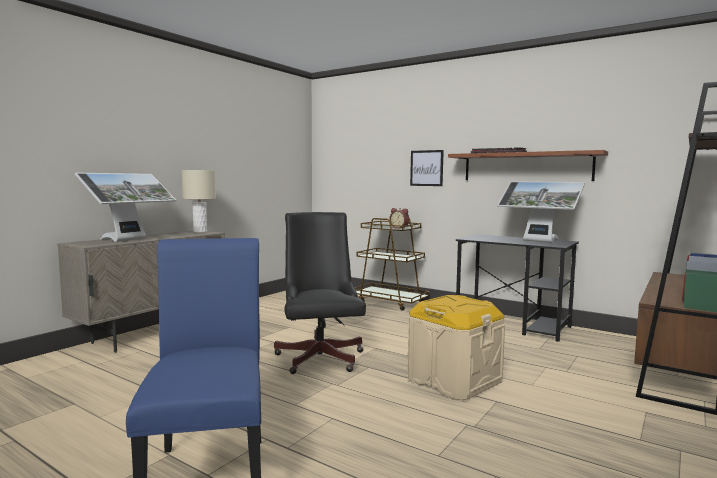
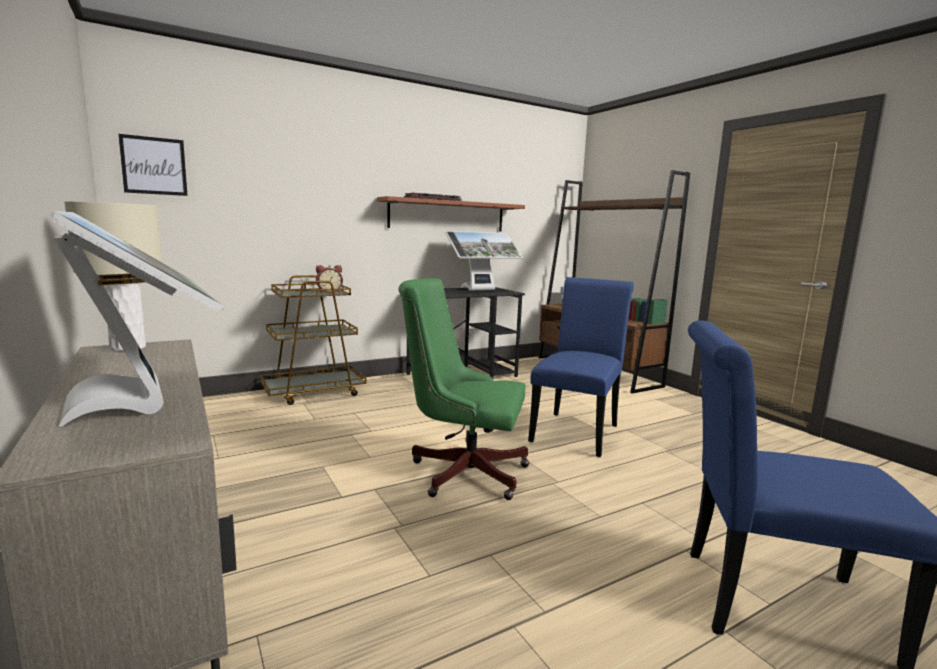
camera: 65 degrees left, 5 degrees up
(320, 356) = (462, 471): black office chair -> green office chair
(426, 168) = (336, 211): picture -> picture (154, 166)
(454, 380) = (577, 431): beige storage box -> blue chair

